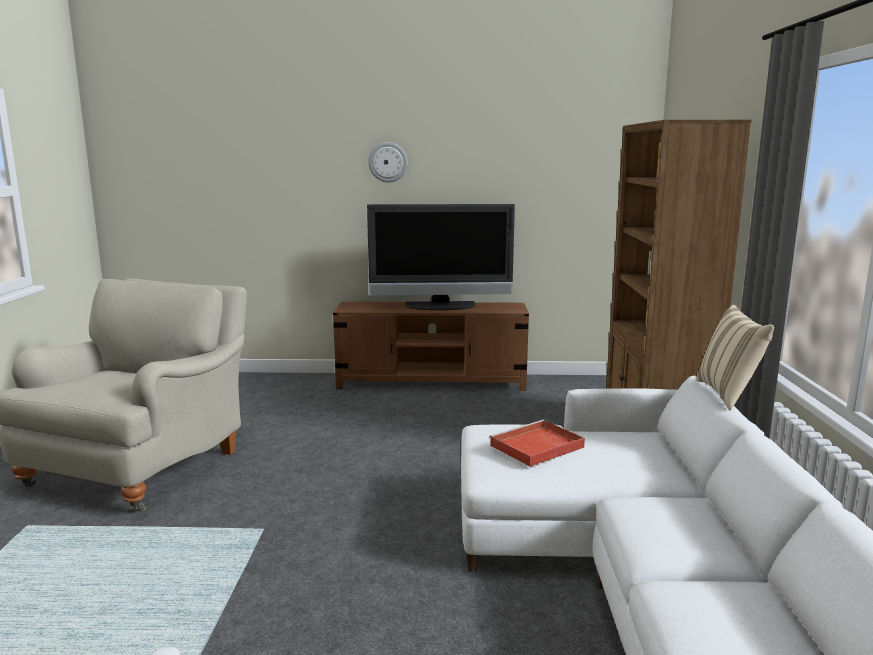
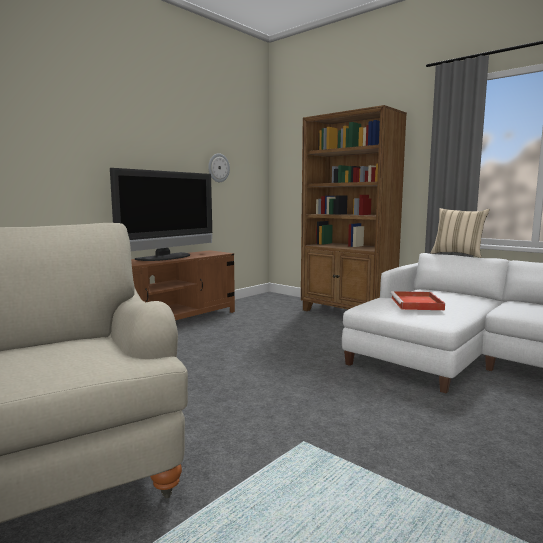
camera: 50 degrees left, 5 degrees down
(388, 162) = (108, 133): wall clock -> wall clock (218, 168)

